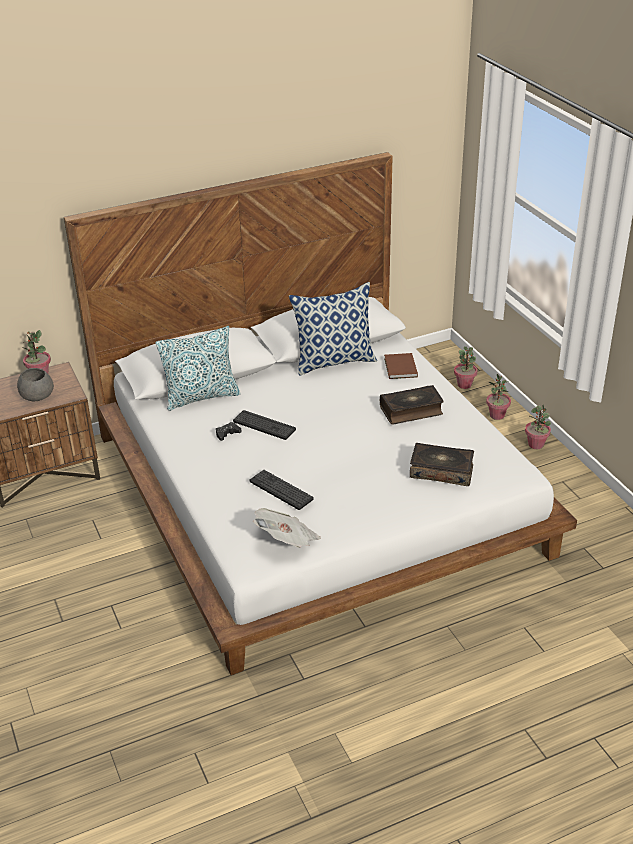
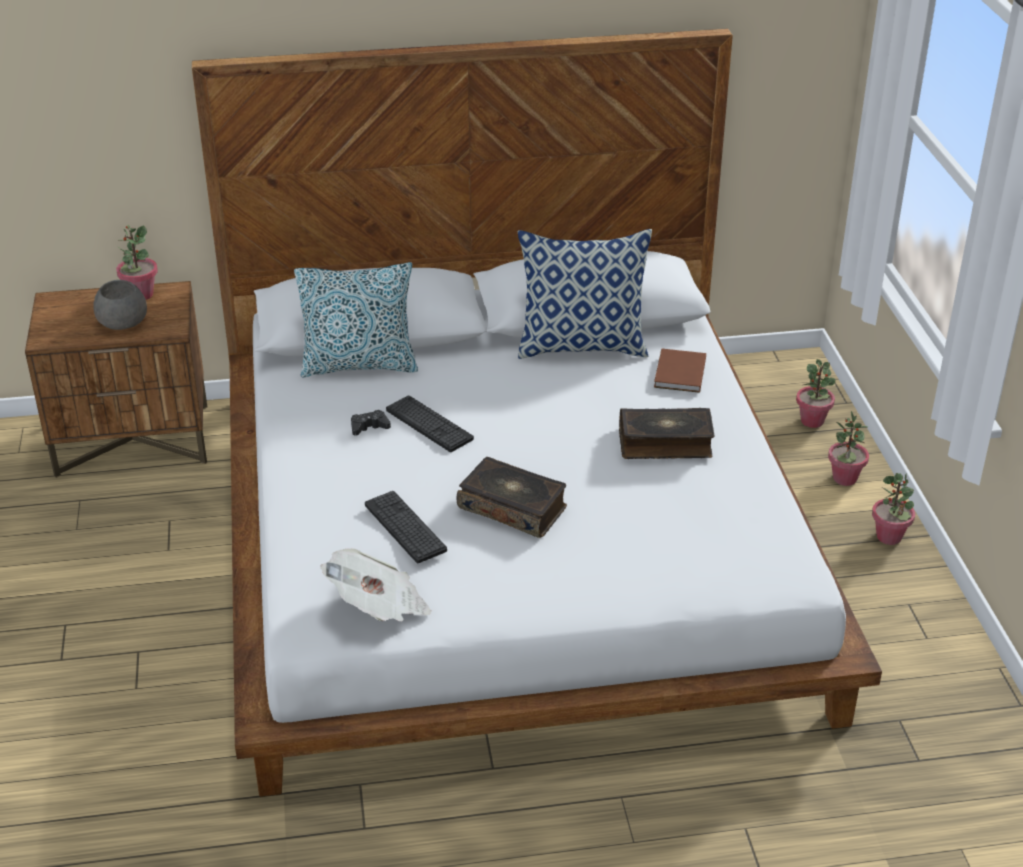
camera: 15 degrees right, 0 degrees up
(441, 471) = (669, 546): book -> book (513, 507)

